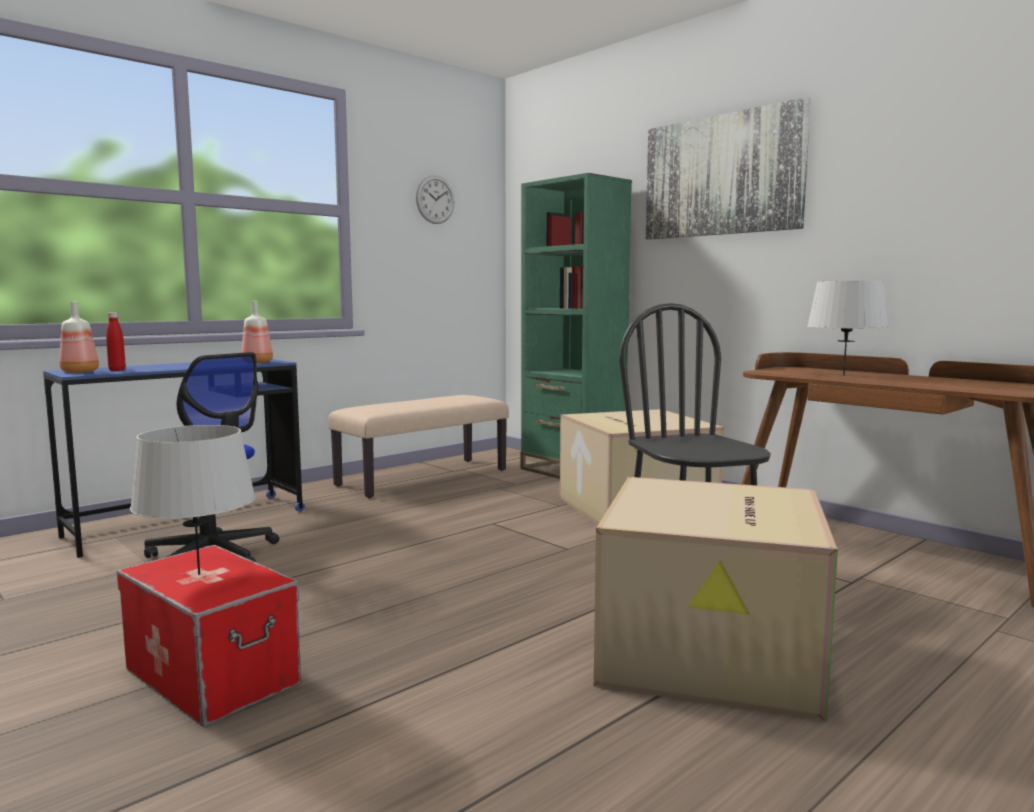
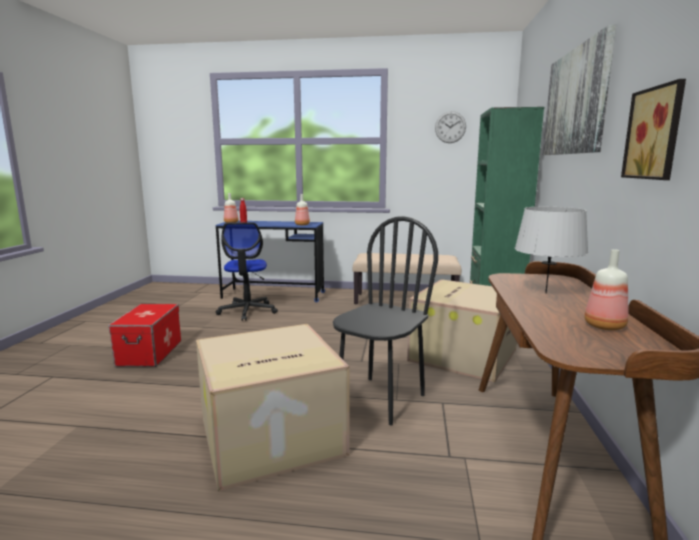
camera: 50 degrees right, 5 degrees up
(199, 574) = (145, 312): grey table lamp -> none
(924, 206) = (657, 133): none -> picture
(963, 382) = (603, 326): none -> bottle

